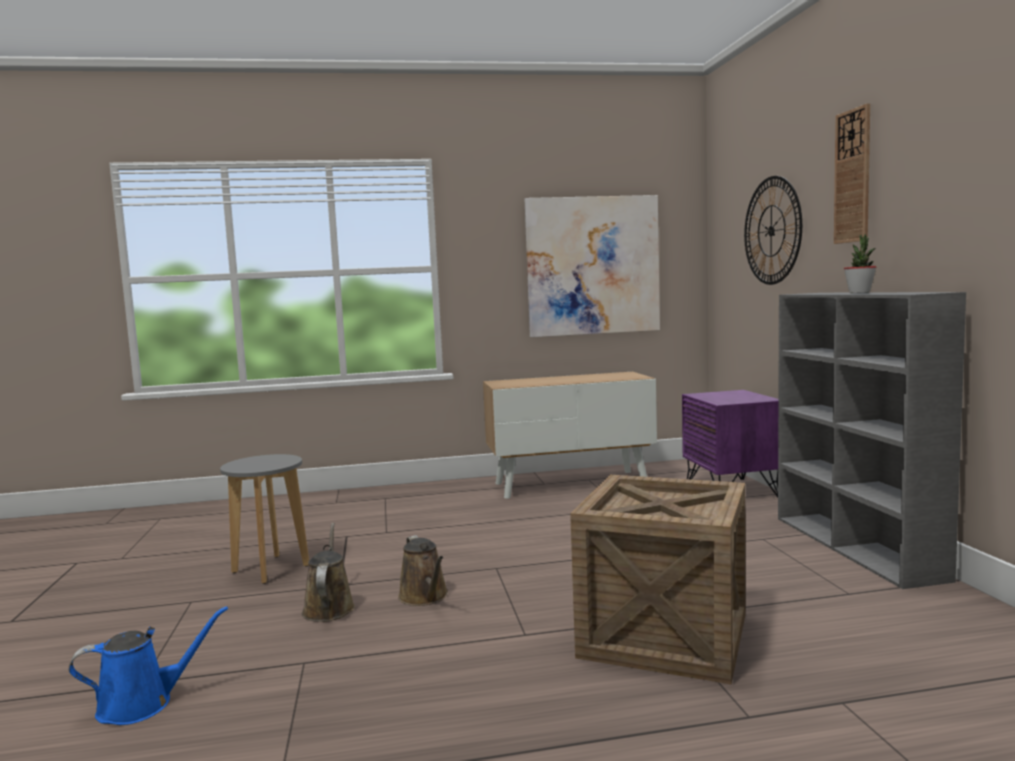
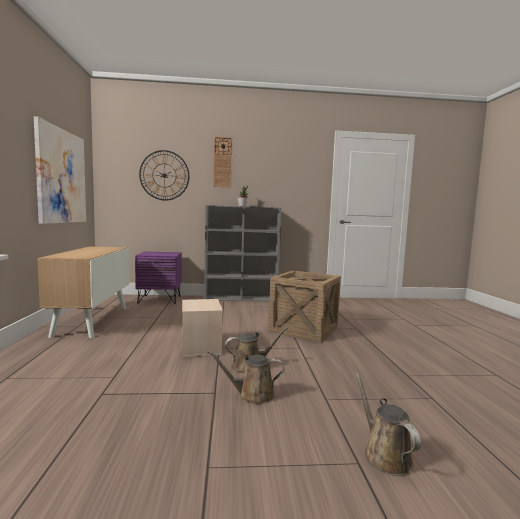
camera: 85 degrees left, 0 degrees up
(143, 704) = (384, 455): blue watering can -> brown watering can
(270, 569) = (154, 427): grey stool -> none
(497, 555) = (200, 347): none -> beige storage box

